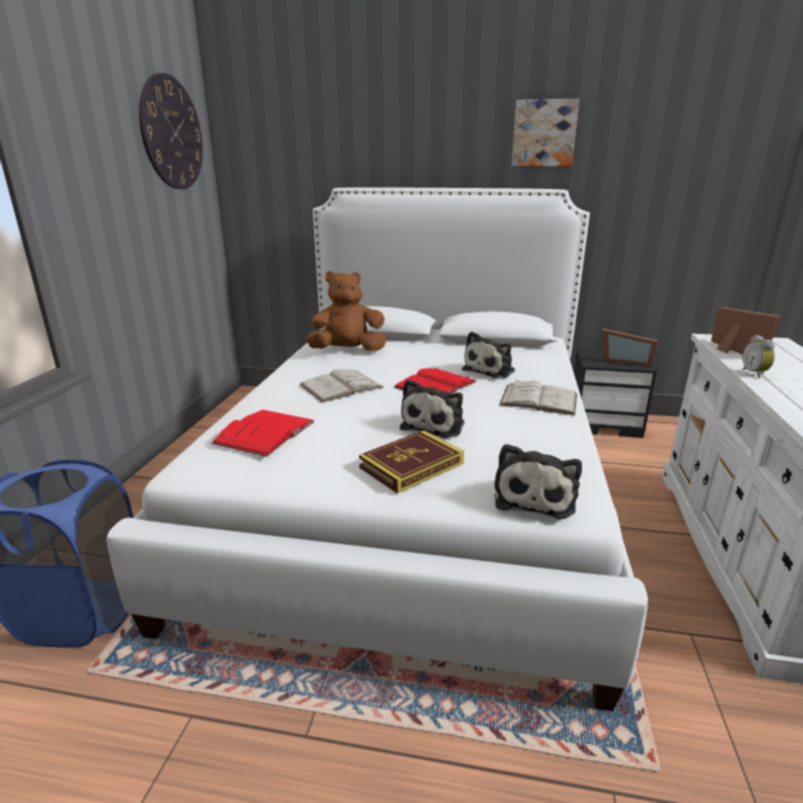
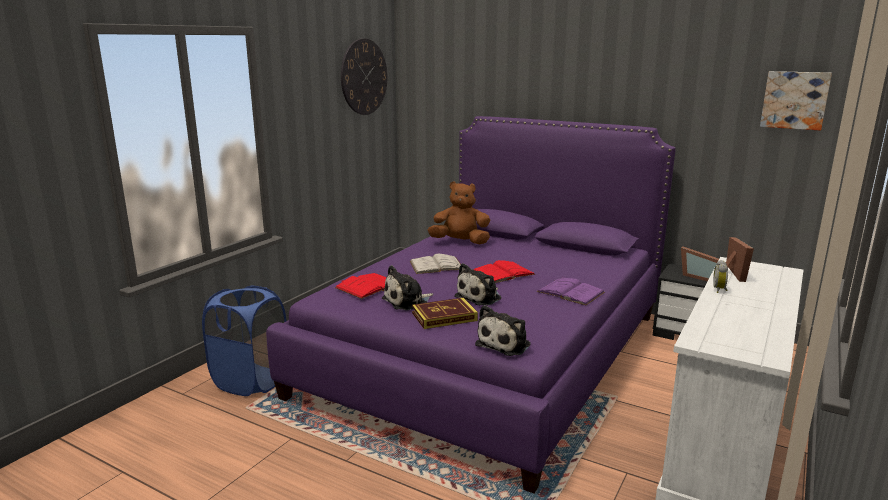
camera: 20 degrees right, 5 degrees down
(413, 489) = (488, 352): white bed -> purple bed
(491, 370) = (556, 268): plush toy -> plush toy (407, 301)
(539, 399) = (570, 292): white book -> purple book
(543, 133) = (641, 82): picture -> picture (794, 100)

